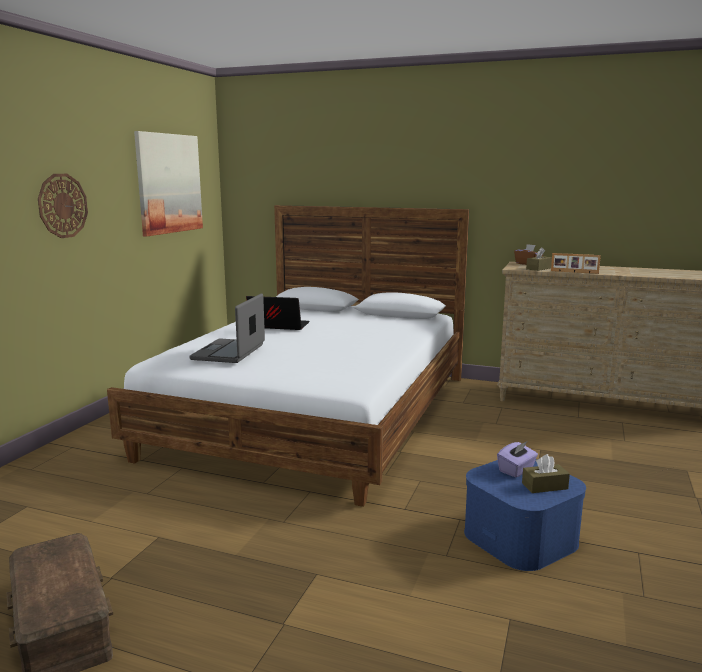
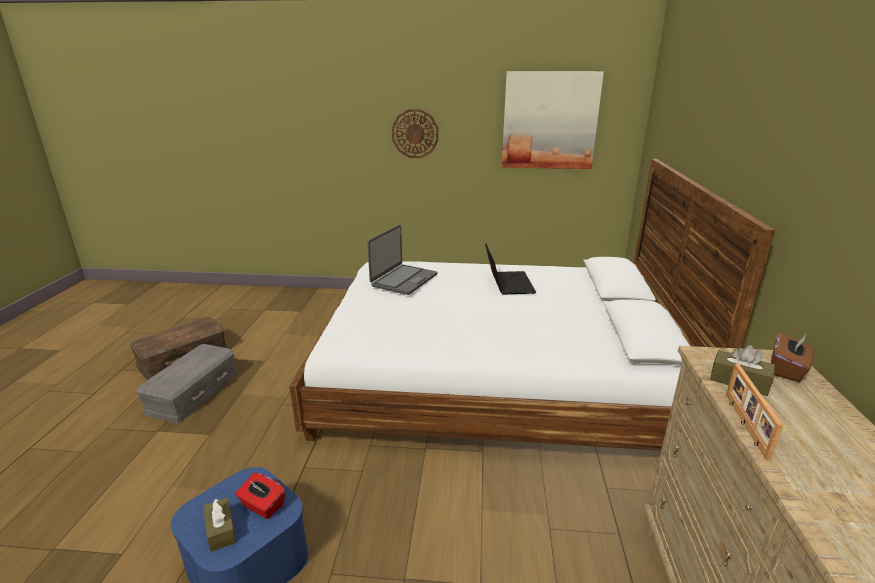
camera: 75 degrees right, 10 degrees up
(197, 599) = (193, 392): none -> grey storage box
(229, 352) = (403, 280): laptop -> laptop turned 120 degrees clockwise
(516, 470) = (262, 506): purple tissue box -> red tissue box

